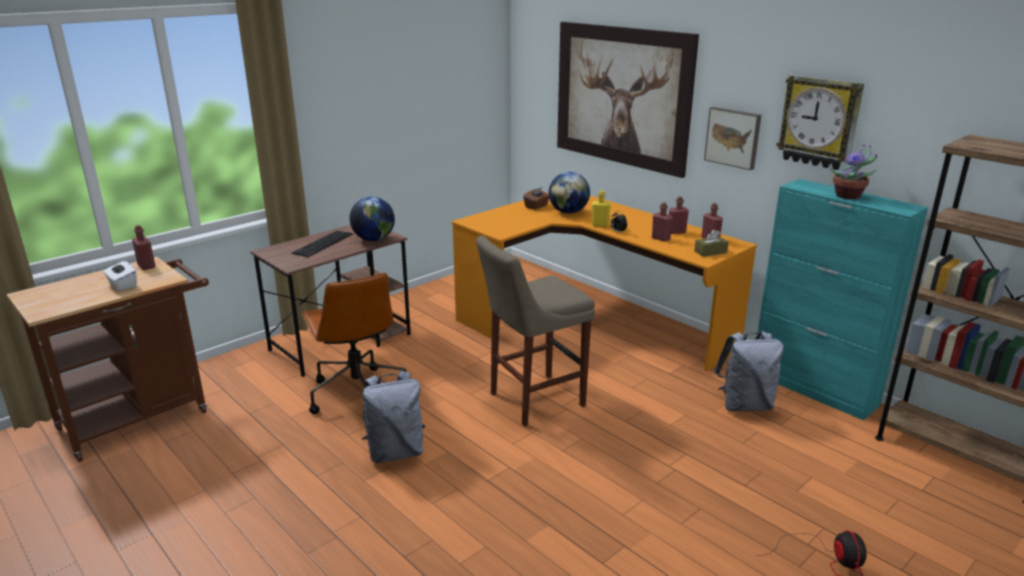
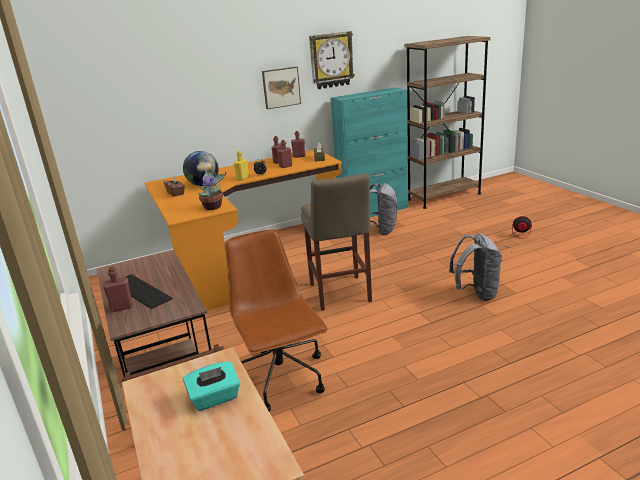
camera: 70 degrees left, 0 degrees up
(122, 285) = (215, 398): white tissue box -> turquoise tissue box
(146, 266) = (156, 386): red bottle -> red bottle (122, 307)
(357, 393) = (281, 379): brown office chair -> brown office chair turned 105 degrees counterclockwise
(373, 239) = (160, 264): globe -> none
(395, 452) = (384, 361): grey backpack -> grey backpack (476, 293)
(621, 96) = (180, 86): picture -> none
(849, 196) = (370, 93): potted plant -> potted plant (213, 207)

